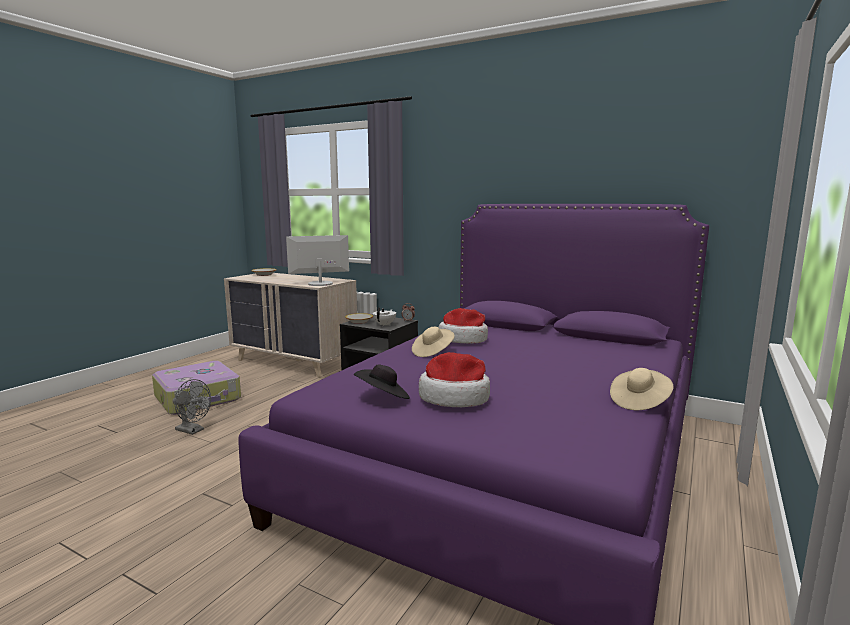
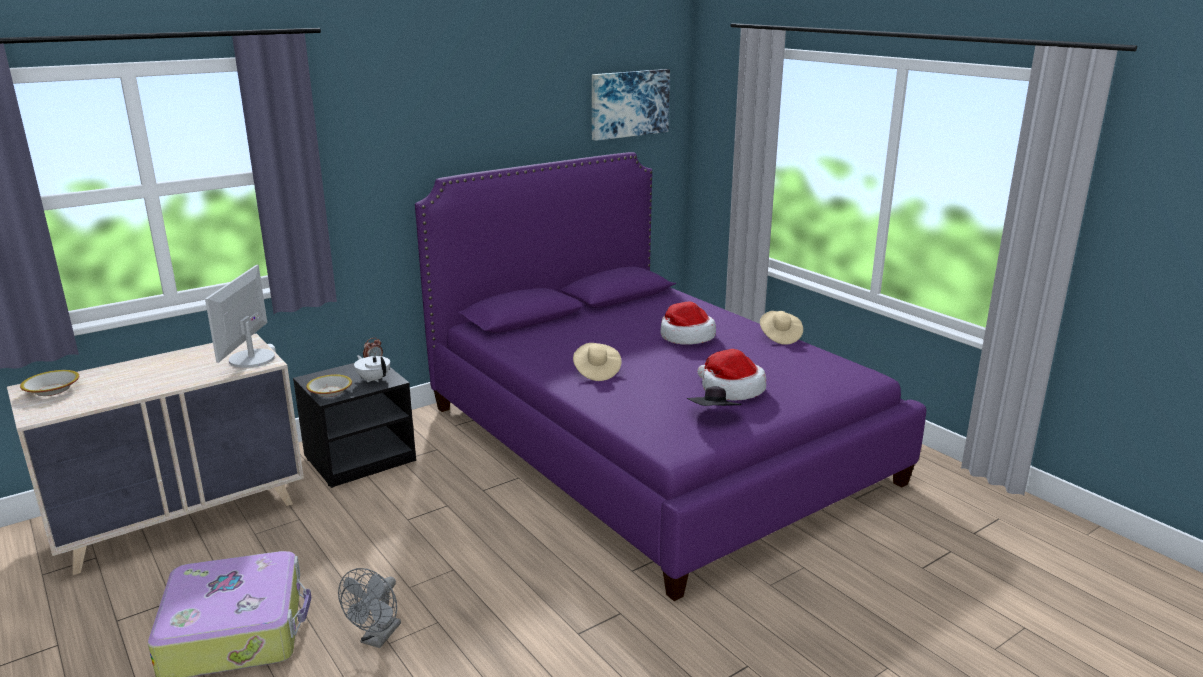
camera: 65 degrees left, 10 degrees up
(193, 430) = (377, 638): grey fan -> grey fan turned 150 degrees clockwise
(463, 339) = (564, 349): hat -> hat (686, 337)
(695, 156) = (629, 103): none -> picture

